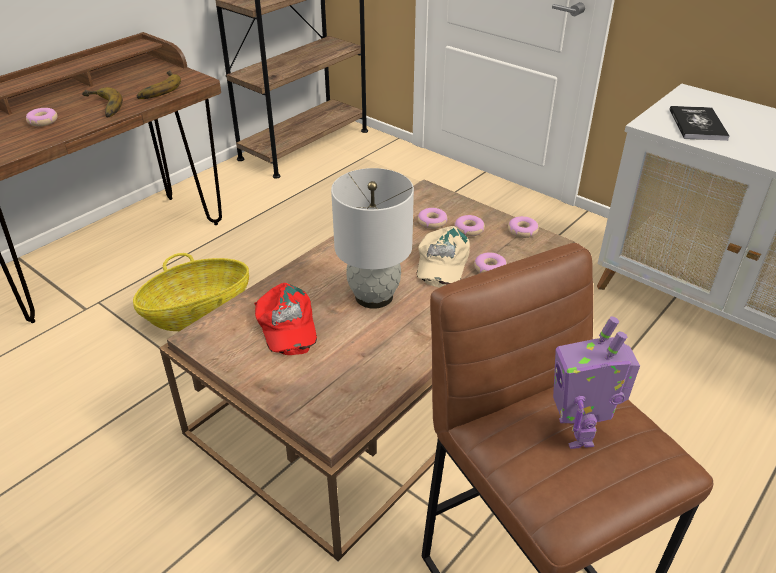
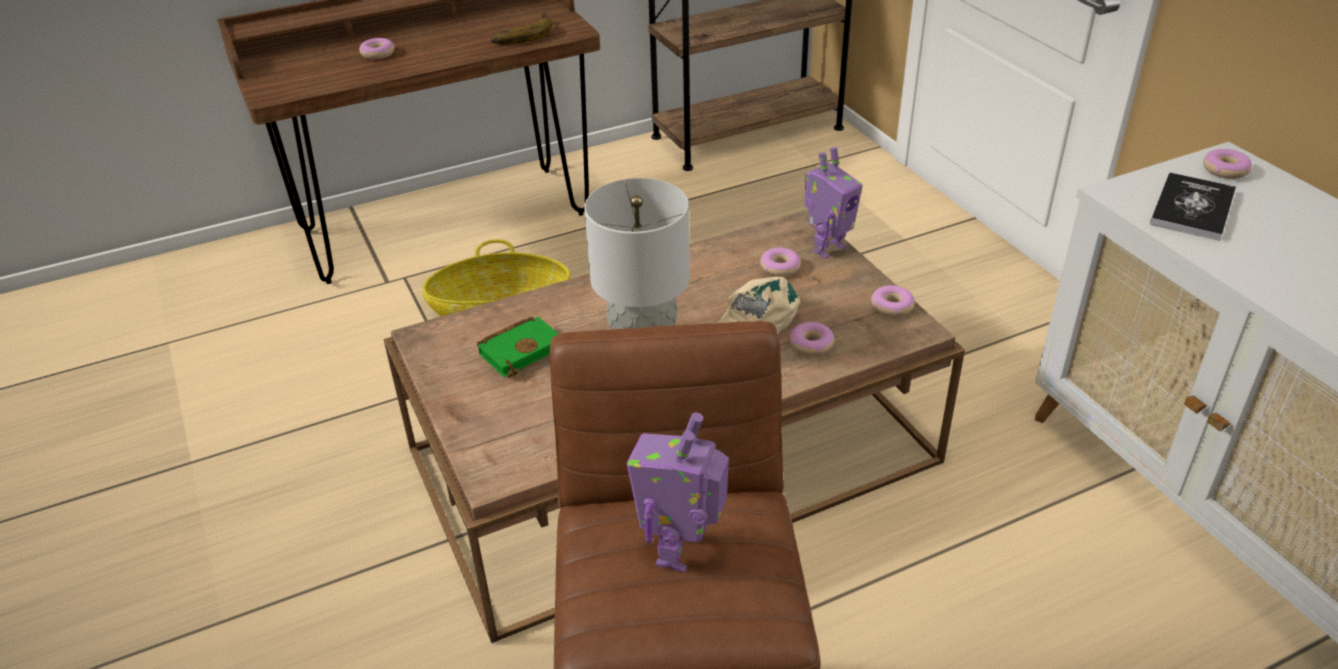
camera: 25 degrees right, 0 degrees up
(100, 107) = (446, 47): banana -> none
(286, 325) = (522, 349): red cap -> green book
(454, 202) = (827, 248): none -> toy robot
(469, 230) = (820, 288): donut -> donut (1225, 170)

